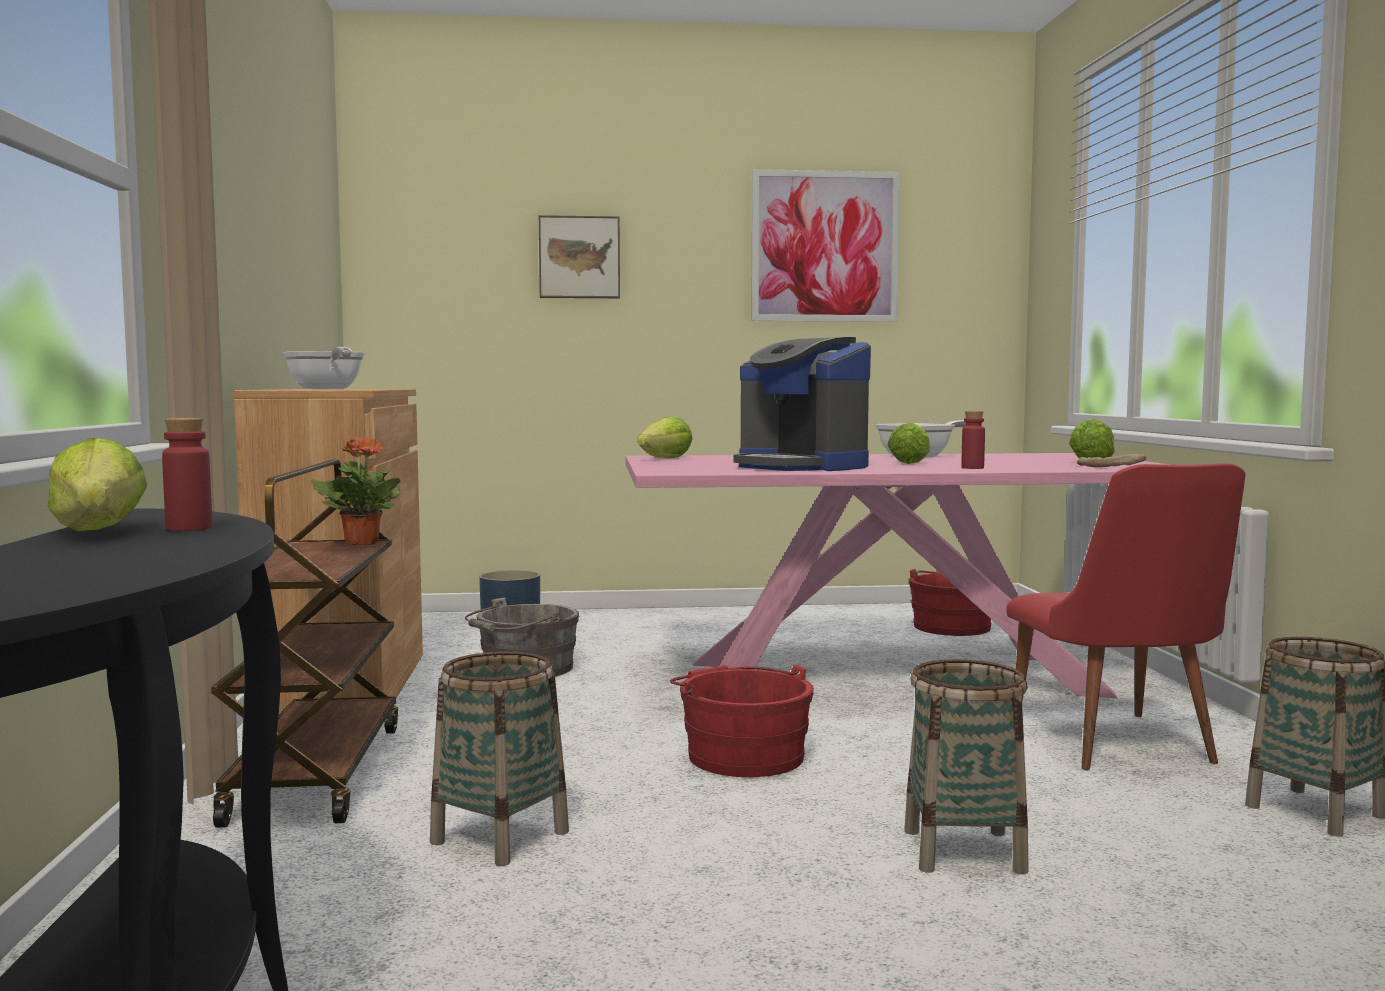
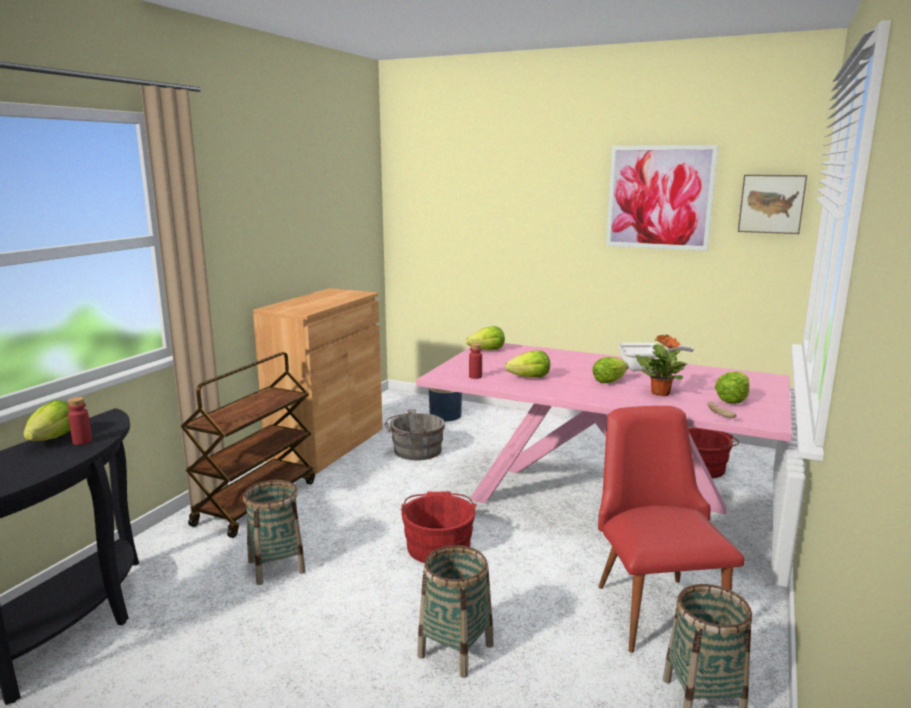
camera: 30 degrees right, 10 degrees up
(326, 388) = (312, 301): frying pan -> none
(362, 543) = (288, 396): potted plant -> potted plant (660, 393)
(579, 257) = (503, 203): picture -> picture (771, 203)
(801, 466) = (530, 378): coffee machine -> lettuce
(972, 468) = (626, 398): red bottle -> red bottle (475, 376)
(1118, 747) = (654, 604): red chair -> red chair turned 150 degrees clockwise

